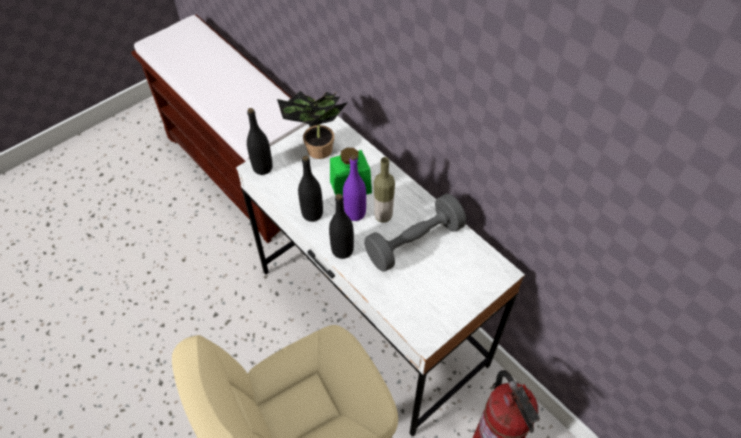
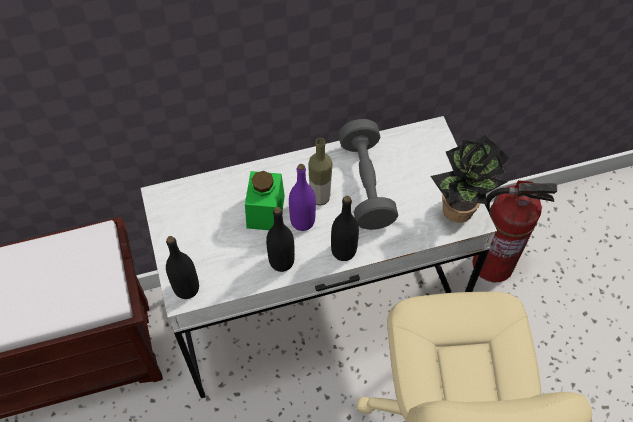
camera: 65 degrees left, 5 degrees up
(316, 151) = (195, 225): potted plant -> potted plant (459, 213)

